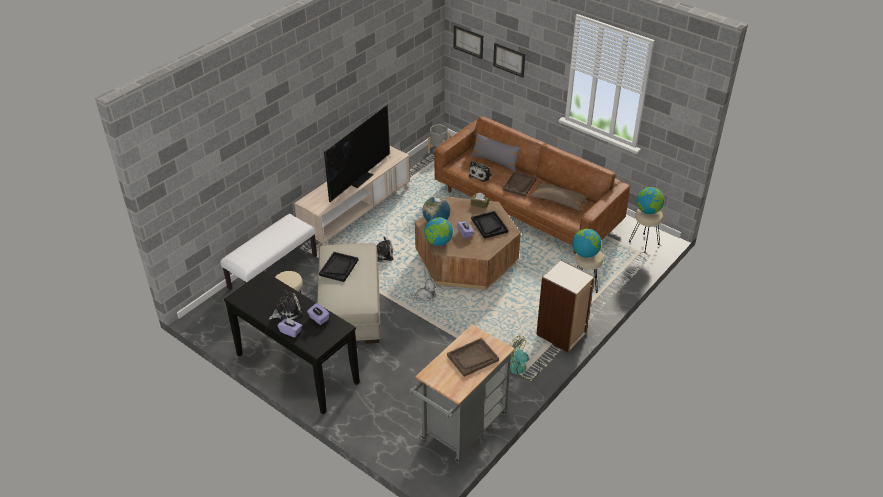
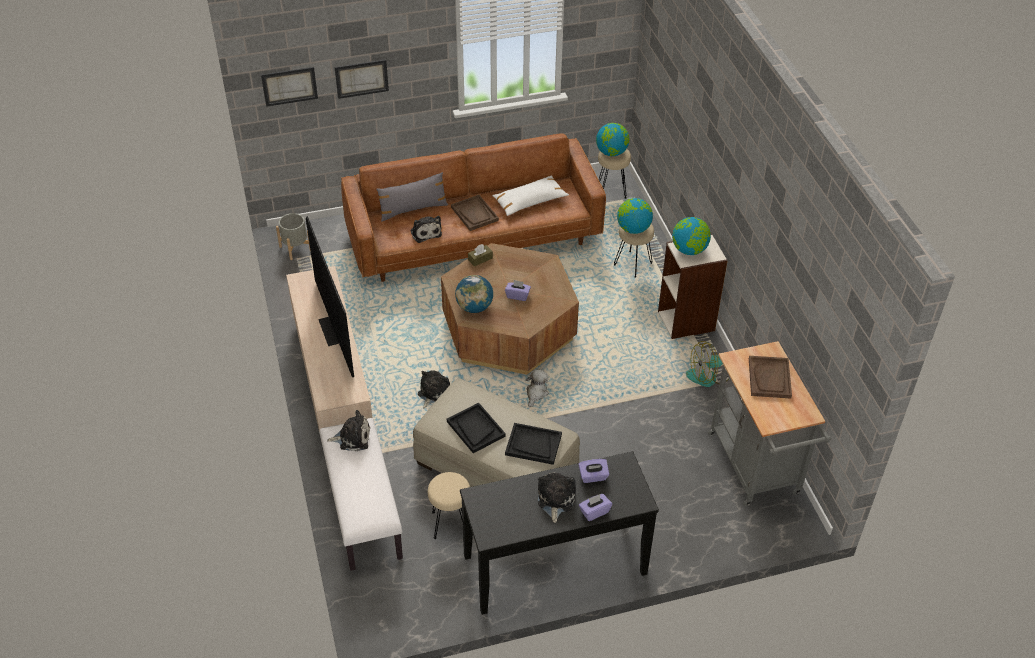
camera: 55 degrees left, 5 degrees up
(290, 226) = (352, 437): none -> plush toy
(438, 242) = (512, 324): globe -> globe (689, 250)
(489, 225) = (523, 271): black tray -> black tray (533, 445)
(559, 201) = (529, 201): brown pillow -> white pillow

